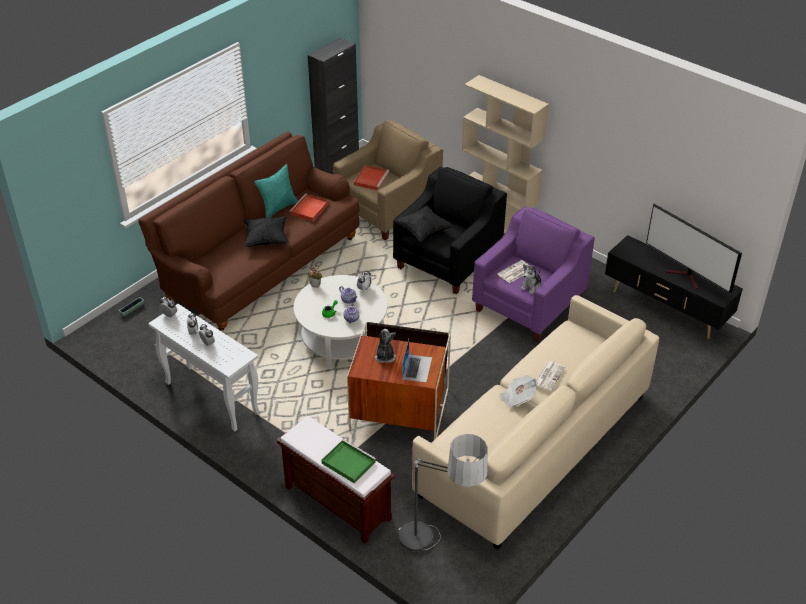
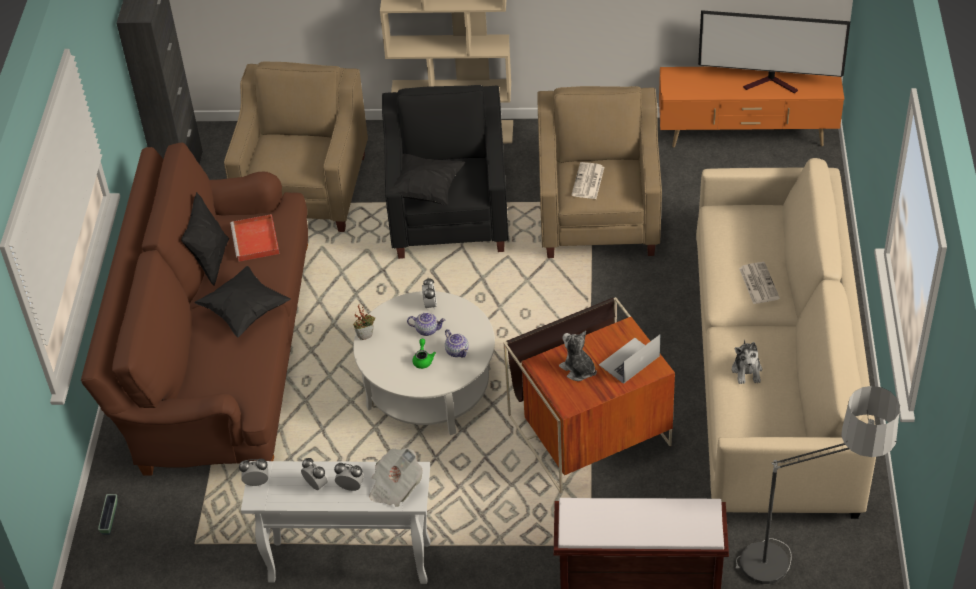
camera: 35 degrees left, 5 degrees up
(278, 208) = (210, 261): turquoise pillow -> black pillow
(347, 462) = (667, 521): green tray -> none
(371, 178) = (284, 157): red tray -> none
(417, 368) = (629, 360): laptop -> laptop turned 105 degrees counterclockwise
(517, 398) = (753, 329): newspaper -> newspaper (395, 487)
(529, 305) = (599, 216): purple armchair -> beige armchair
(531, 286) = (623, 188): plush toy -> plush toy (747, 371)
(666, 309) = (747, 136): black tv stand -> orange tv stand

